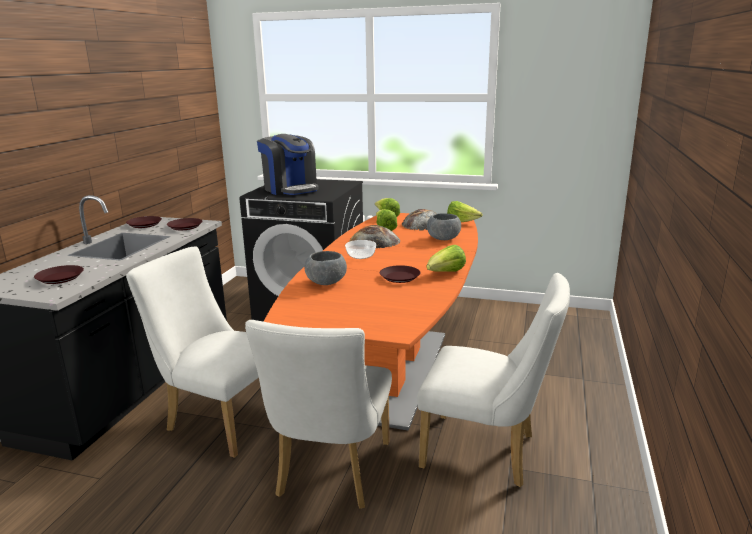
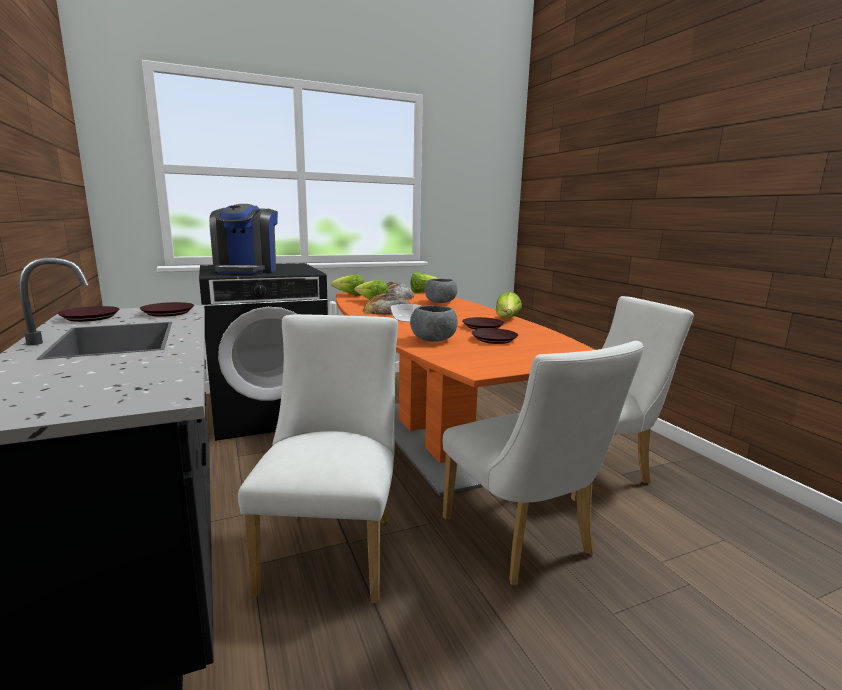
camera: 40 degrees left, 5 degrees down
(61, 278) = (112, 381): brown plate -> brown plate (494, 339)
(220, 419) = (333, 546): white chair -> white chair turned 105 degrees clockwise
(290, 189) = (247, 270): coffee machine -> coffee machine turned 75 degrees clockwise

